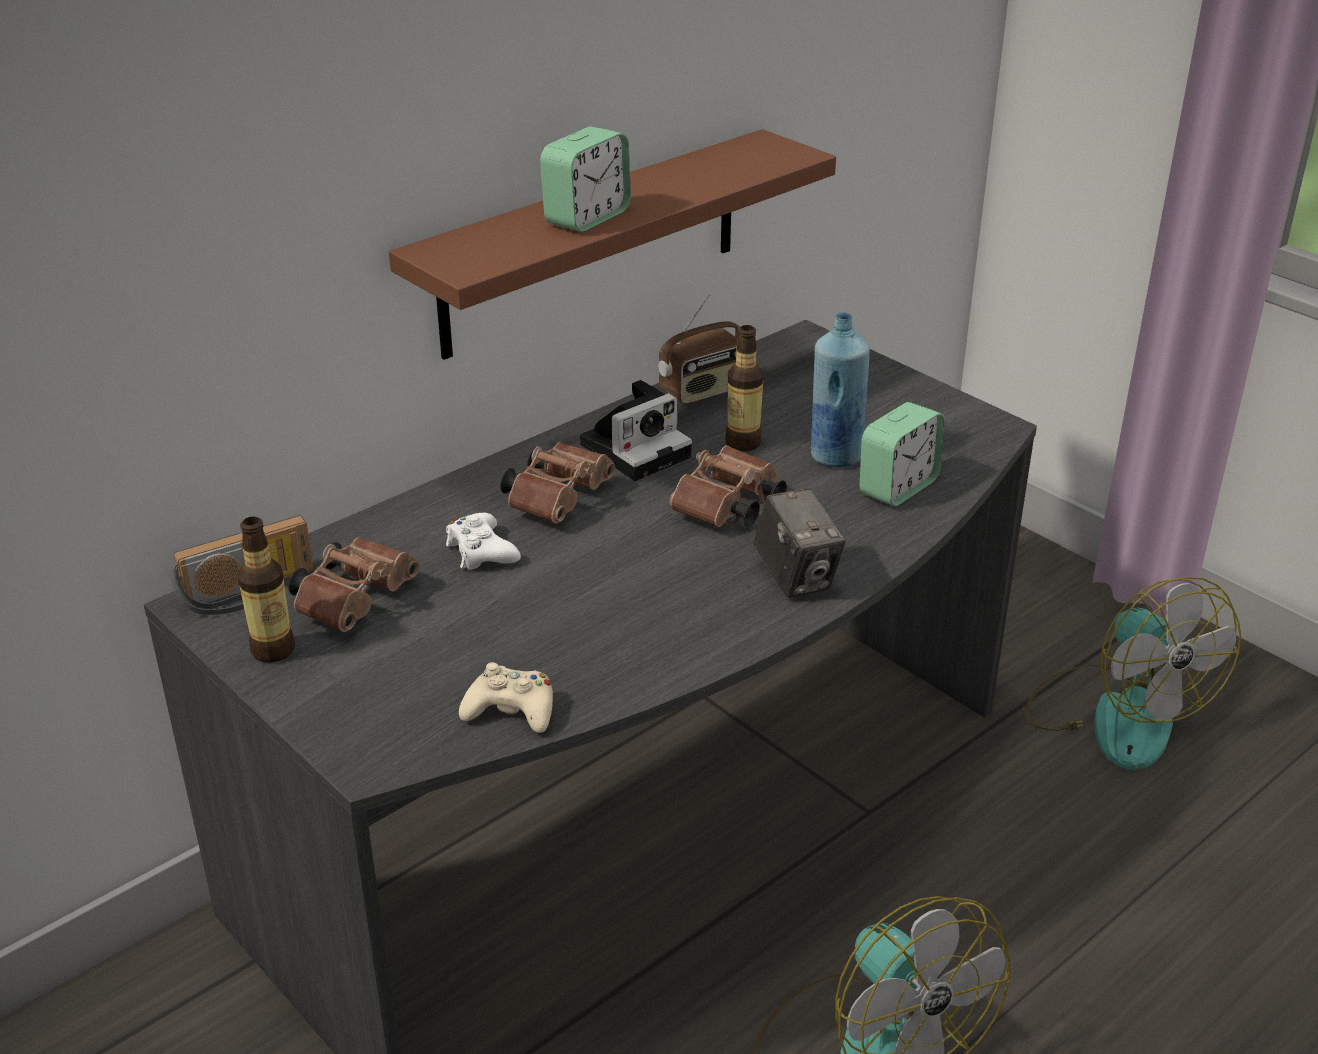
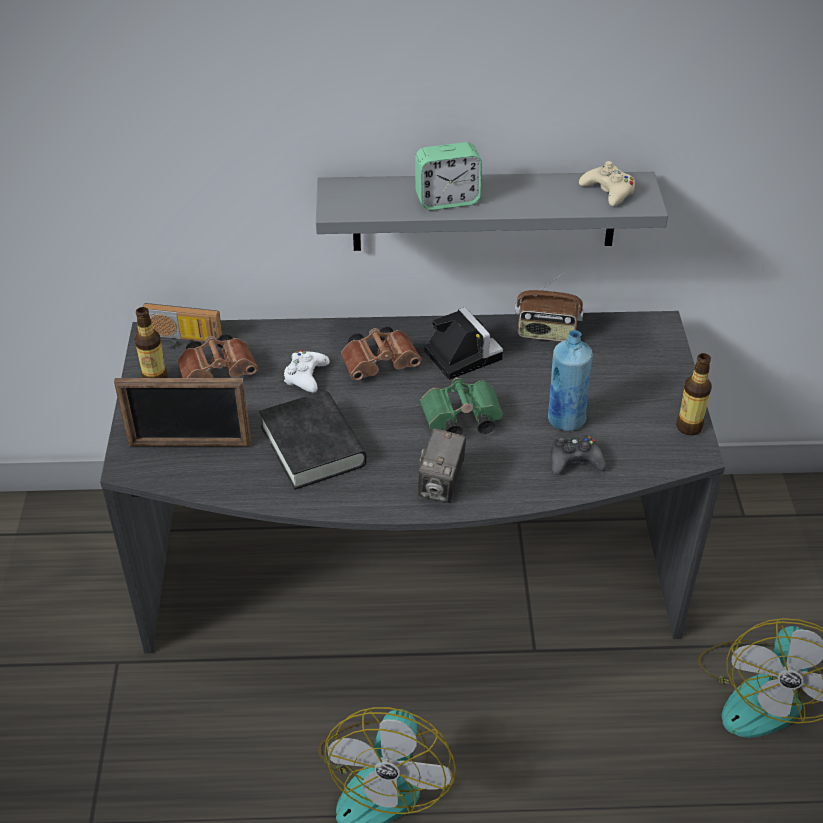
camera: 40 degrees right, 10 degrees up
(426, 694) = (189, 445): none -> picture frame
(511, 710) = (215, 477): beige game controller -> beige game controller (608, 191)
(592, 243) = (484, 211): brown shelf -> grey shelf
(592, 615) = (313, 446): none -> black book
(637, 448) = (460, 354): camera -> camera turned 120 degrees counterclockwise
(727, 509) = (459, 421): brown binoculars -> green binoculars
(743, 443) = (523, 381): bottle -> bottle (689, 427)
(898, 487) = (575, 461): alarm clock -> black game controller

